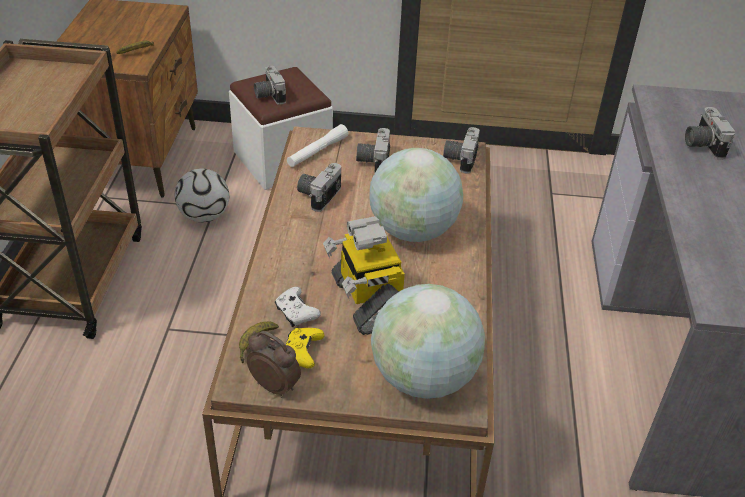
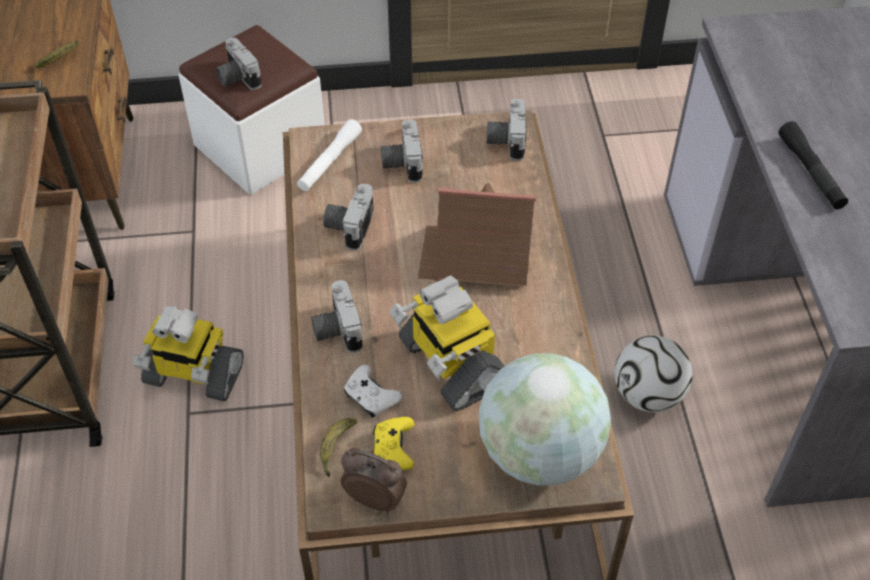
camera: 10 degrees left, 10 degrees up
(180, 303) = (193, 375): none -> toy robot
(204, 216) = (185, 247): football -> football (648, 395)
(413, 231) = (476, 257): globe -> toy house
(699, 196) = (810, 172): none -> black flashlight
(701, 144) = (799, 96): camera -> camera (336, 329)

